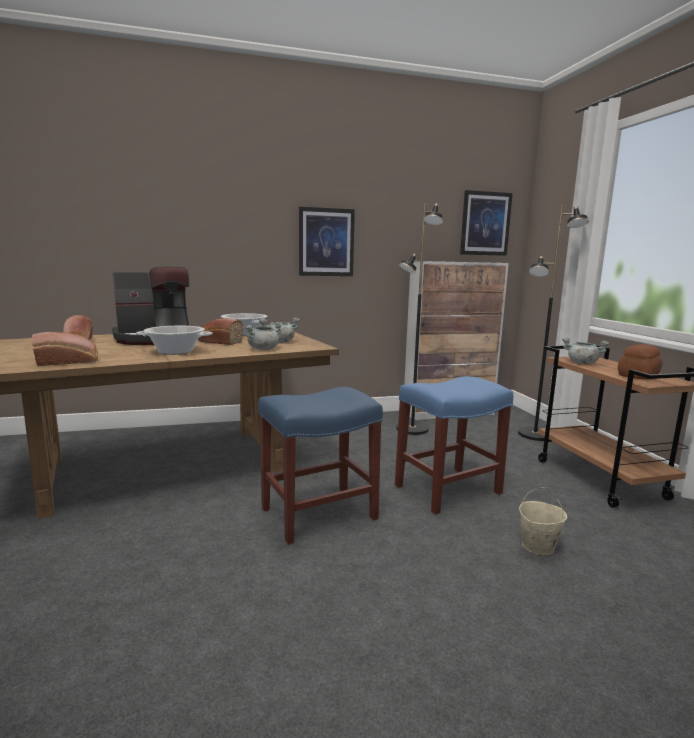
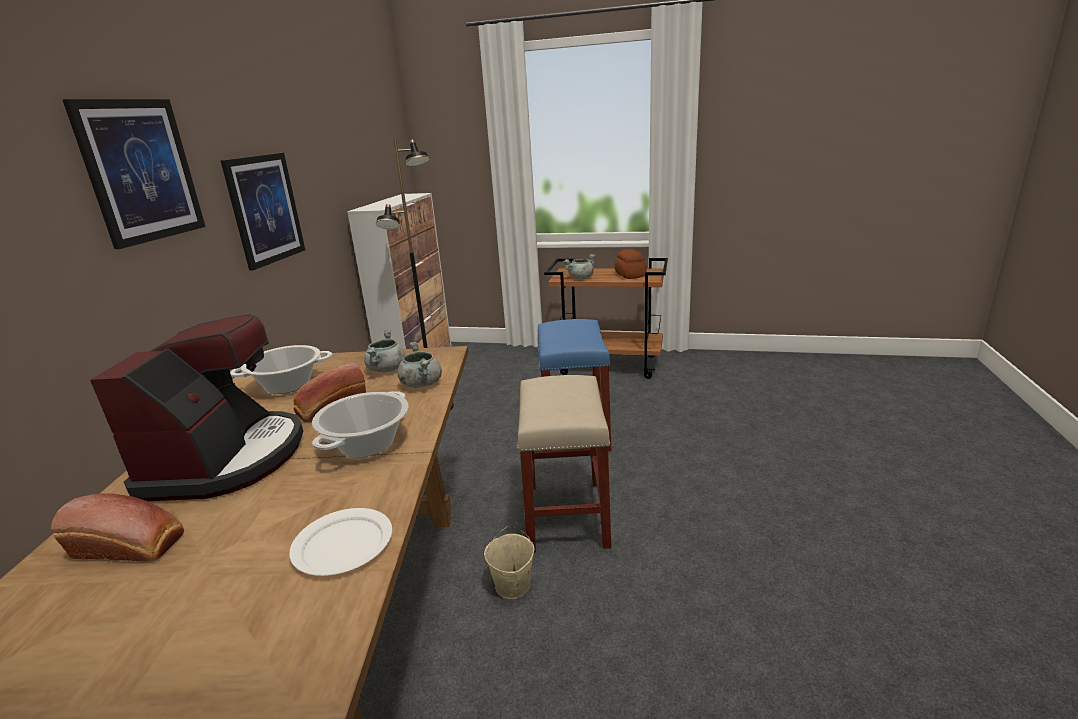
camera: 60 degrees left, 10 degrees up
(69, 362) = (344, 544): bread -> white plate
(317, 514) = (567, 516): blue stool -> beige stool
(485, 223) = (385, 149): picture -> picture (140, 171)
(535, 435) = (515, 357): black floor lamp -> none
(537, 546) = (679, 424): beige bucket -> beige bucket (512, 586)

